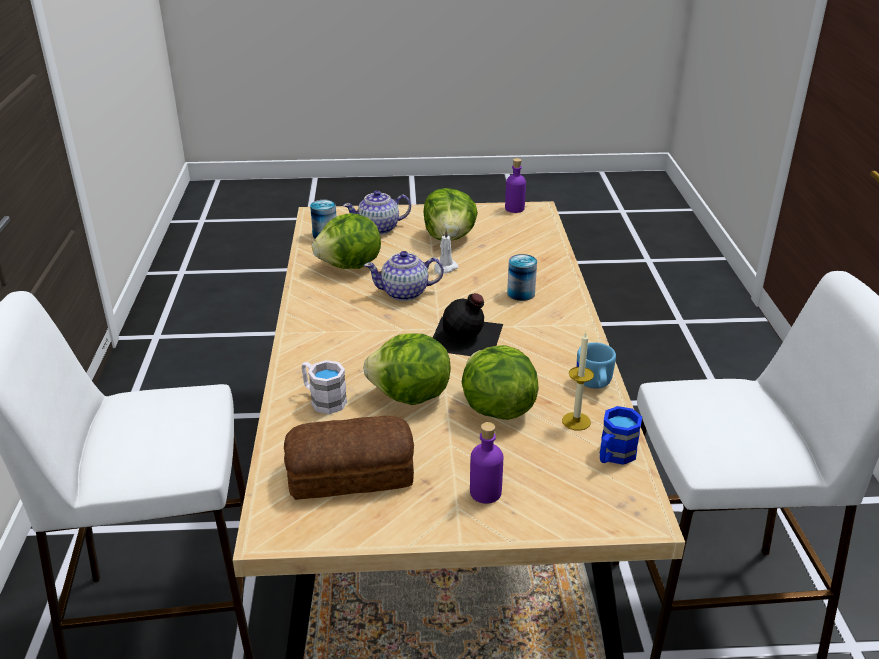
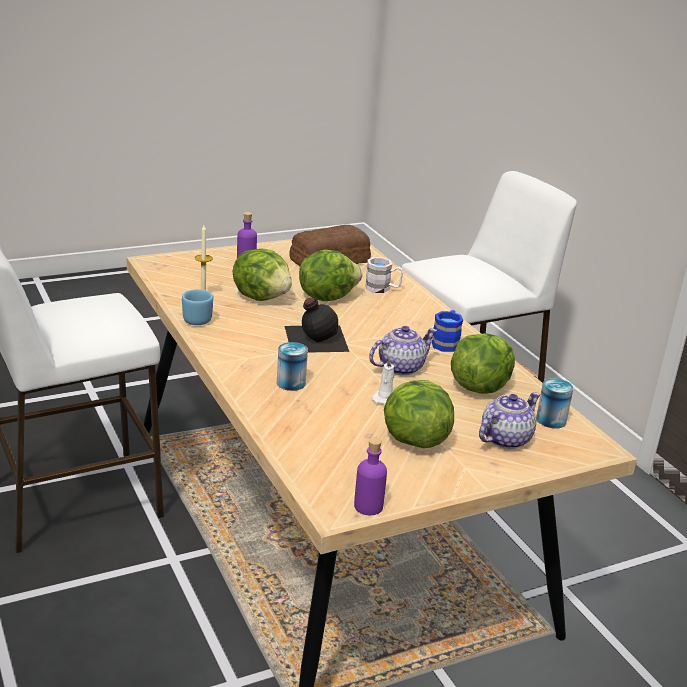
camera: 155 degrees right, 5 degrees down
(613, 456) = (173, 283): blue mug -> blue mug (446, 342)

